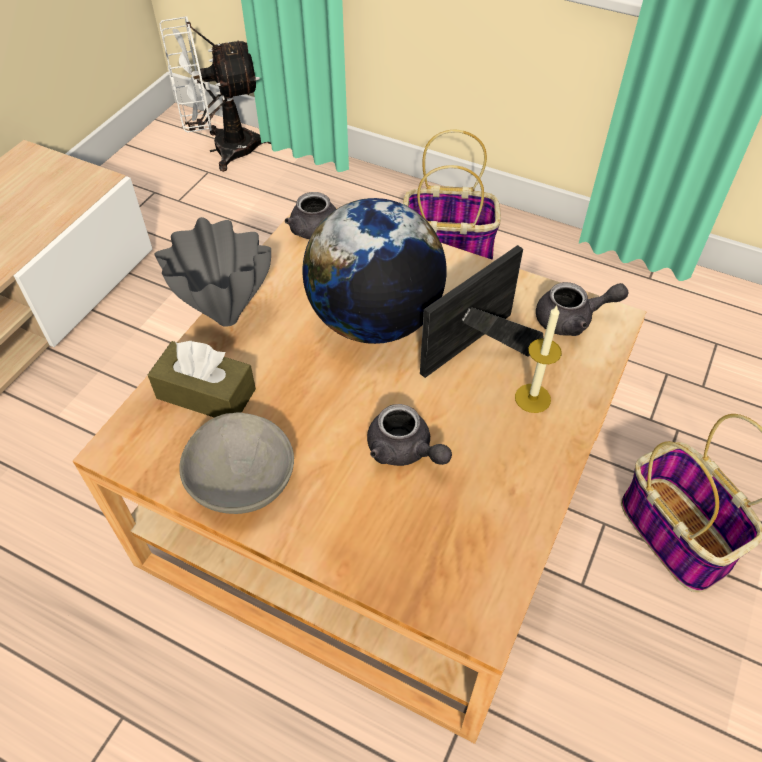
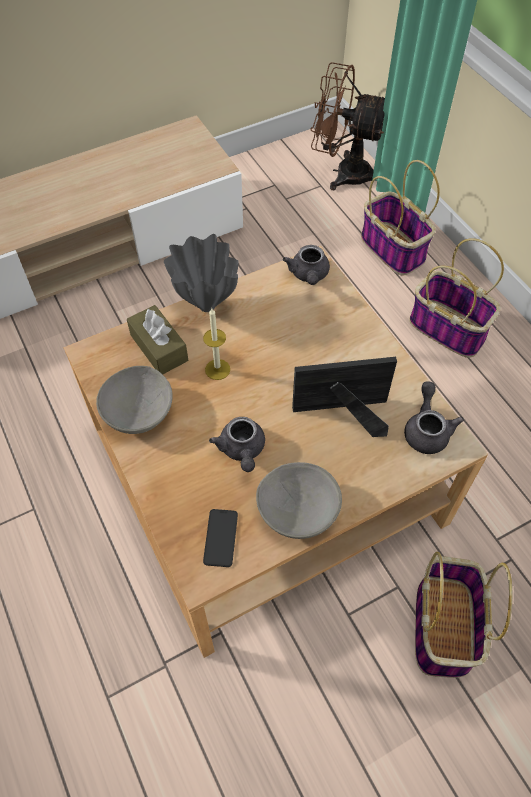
camera: 35 degrees right, 5 degrees up
(223, 150) = (343, 173): white fan -> brown fan
(335, 200) = (394, 249): none -> basket
(374, 320) = (294, 356): globe -> none
(465, 562) = (220, 538): none -> phone
(522, 478) = (298, 511): none -> grey bowl
(532, 398) = (350, 466): candle -> candle (217, 369)
(572, 320) = (426, 429): grey teapot -> grey teapot turned 120 degrees counterclockwise

